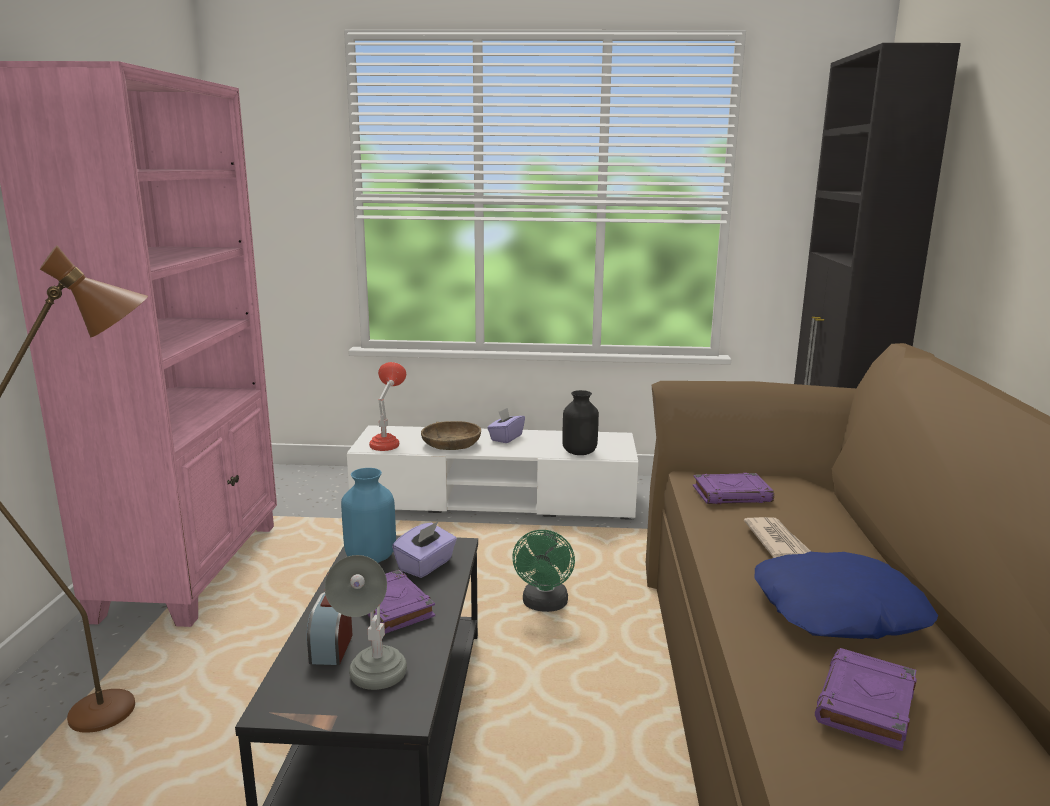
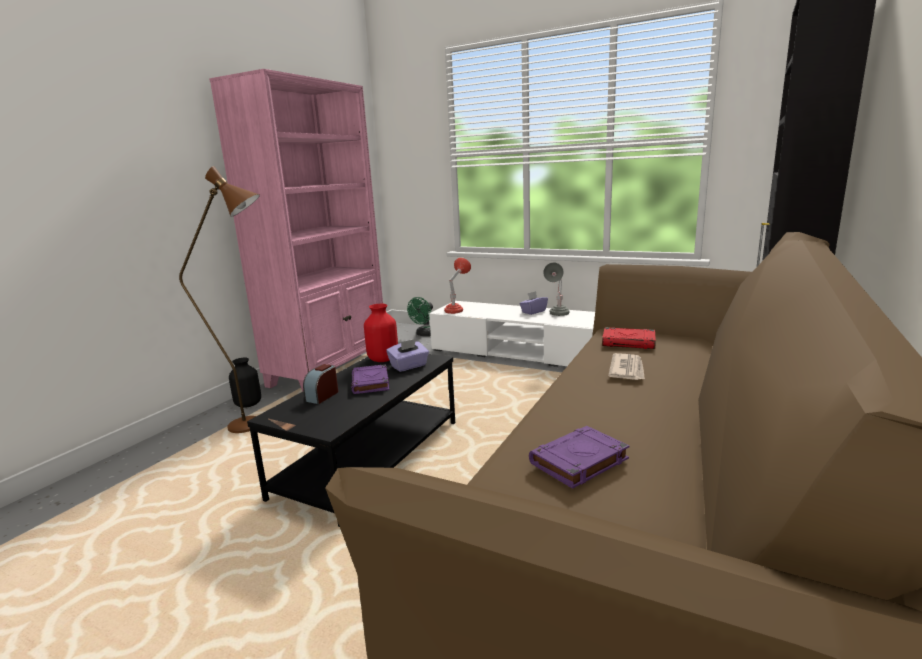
camera: 25 degrees right, 0 degrees up
(370, 557) = (382, 359): blue vase -> red vase
(373, 684) = (326, 415): grey table lamp -> grey table lamp (557, 315)
(451, 444) = (494, 313): brown bowl -> none
(544, 605) = (510, 413): green fan -> green fan (424, 334)
(579, 452) = (576, 322): black vase -> black vase (248, 404)
(732, 494) = (629, 342): purple book -> red book
(839, 611) = (626, 411): blue pillow -> none

